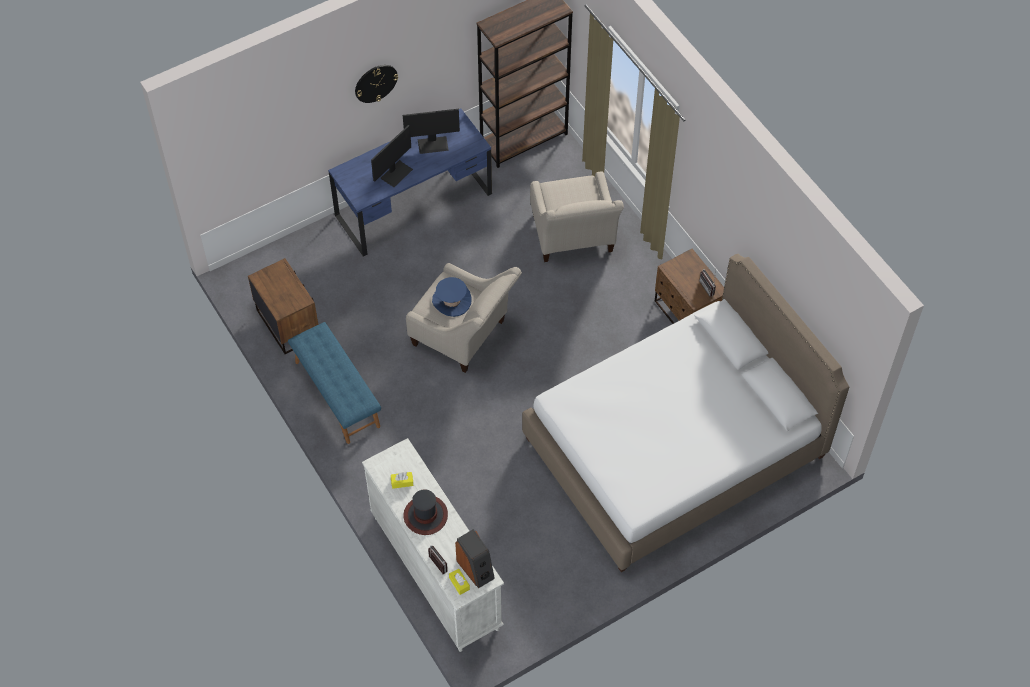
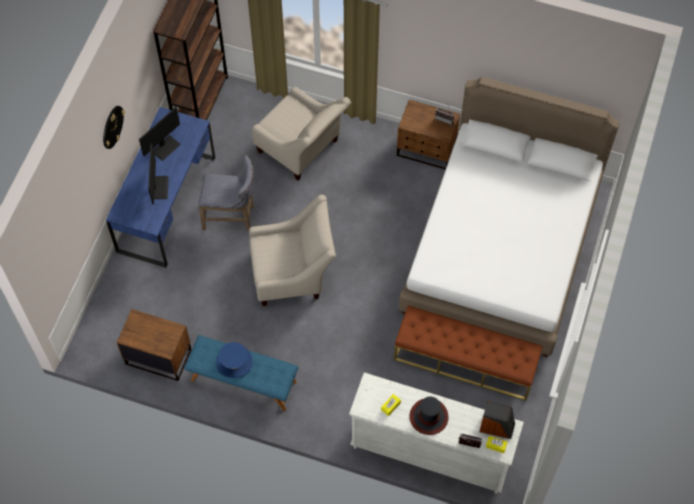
camera: 40 degrees left, 5 degrees up
(451, 300) = (277, 253): blue hat -> blue hat (234, 362)
(457, 253) = (231, 217): none -> grey stool
(543, 520) = (465, 361): none -> brown bench

